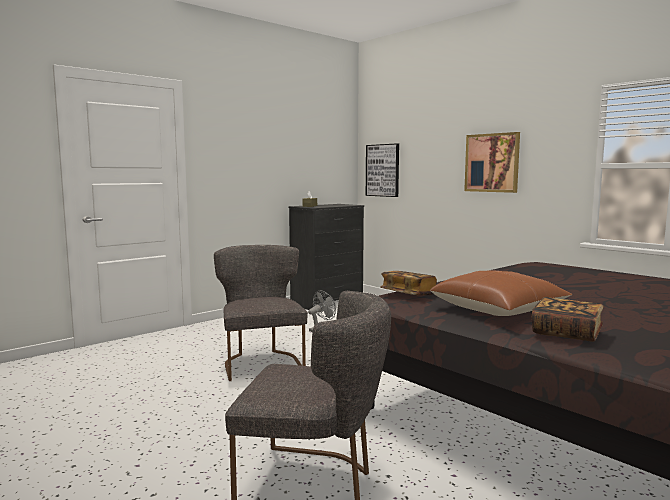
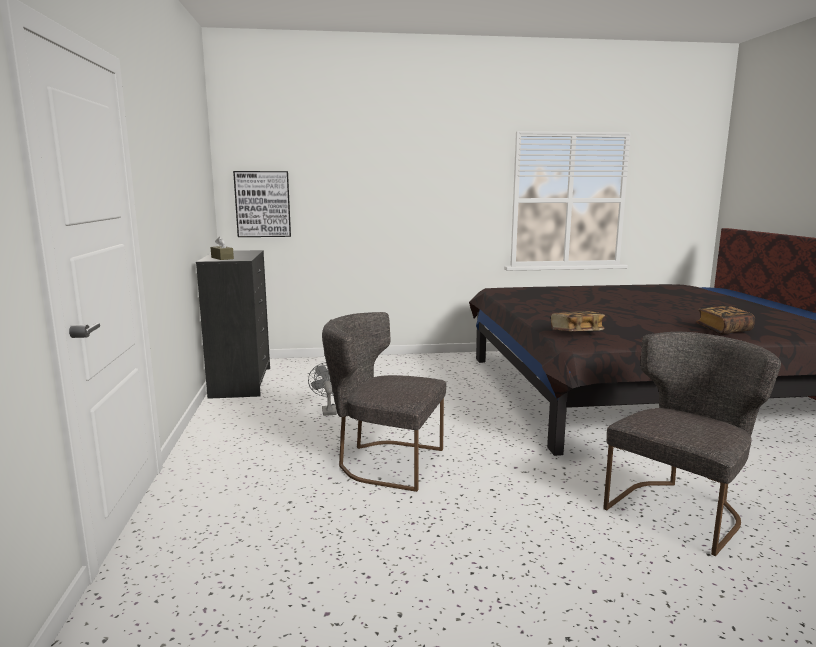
camera: 55 degrees left, 5 degrees up
(492, 163) = (415, 196): picture -> none
(498, 309) = (650, 326): brown pillow -> none

